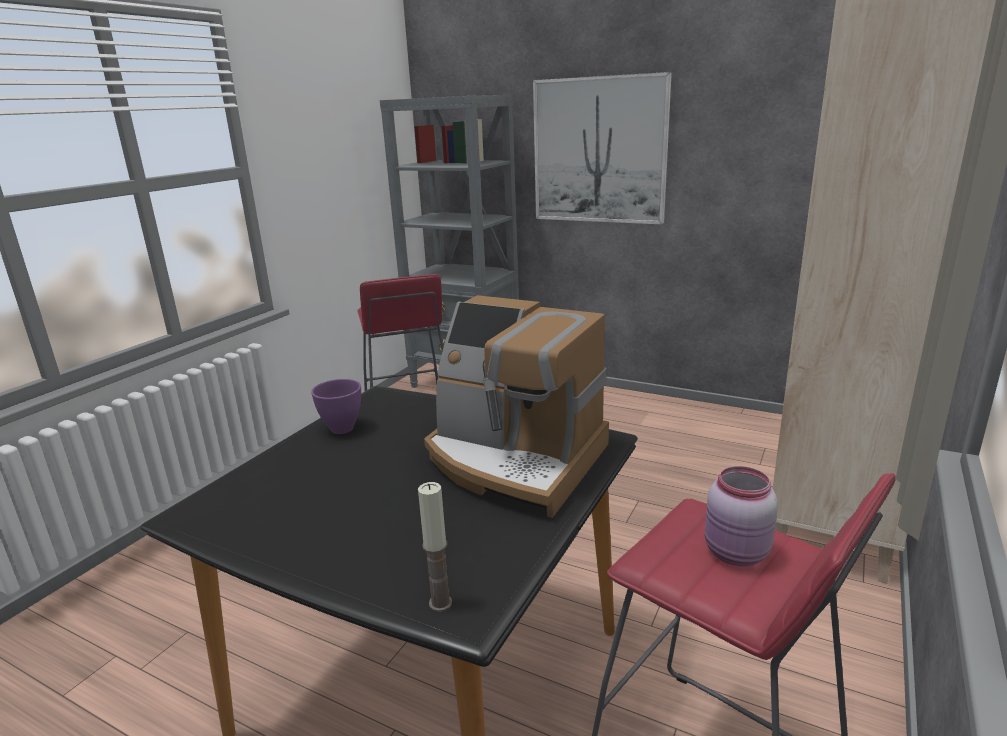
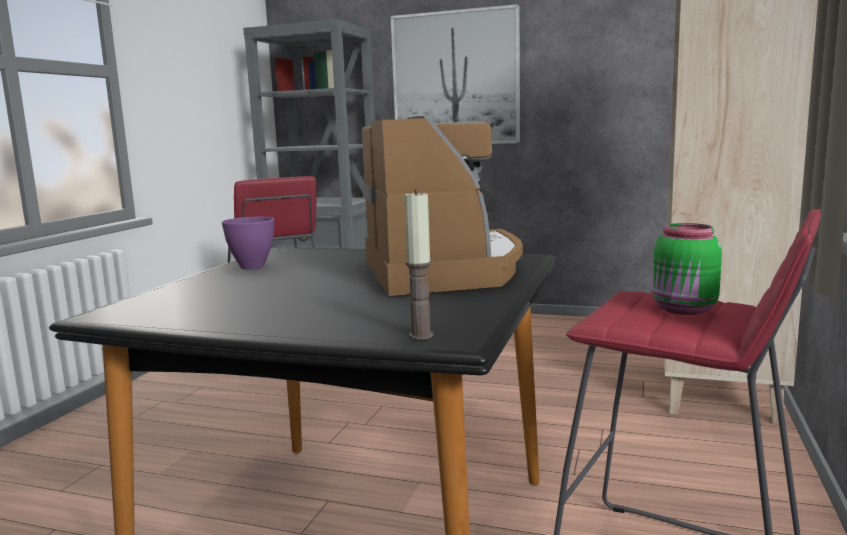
camera: 10 degrees left, 10 degrees down
(515, 460) = (445, 270): coffee machine -> coffee machine turned 120 degrees counterclockwise
(736, 554) = (685, 310): pink jar -> green jar

